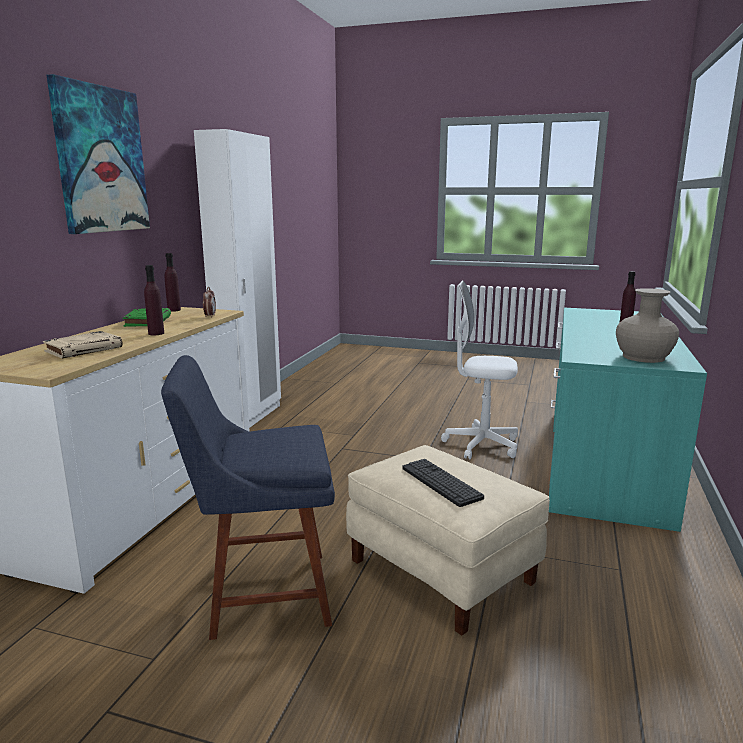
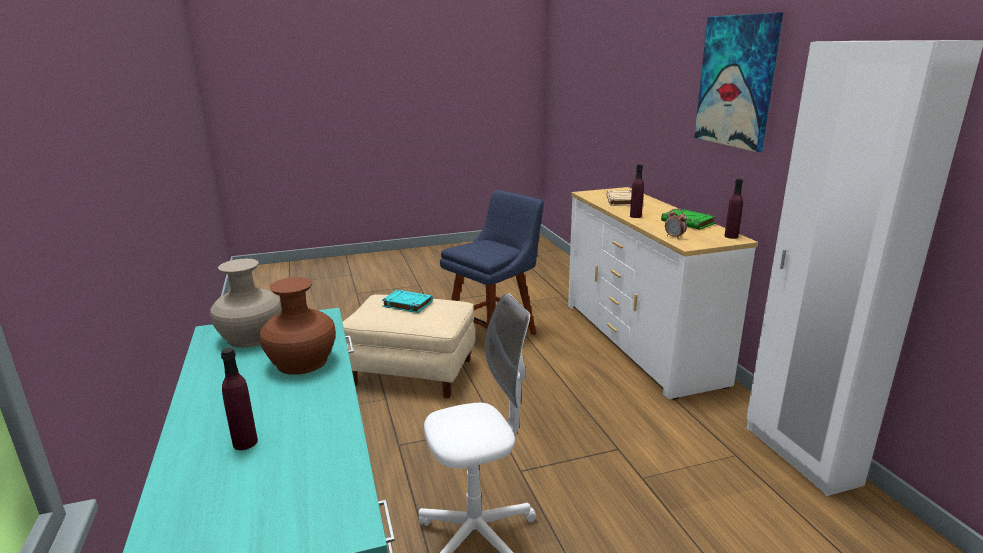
camera: 145 degrees right, 5 degrees up
(441, 483) = (407, 304): keyboard -> turquoise book
(597, 341) = (302, 362): none -> brown vase

